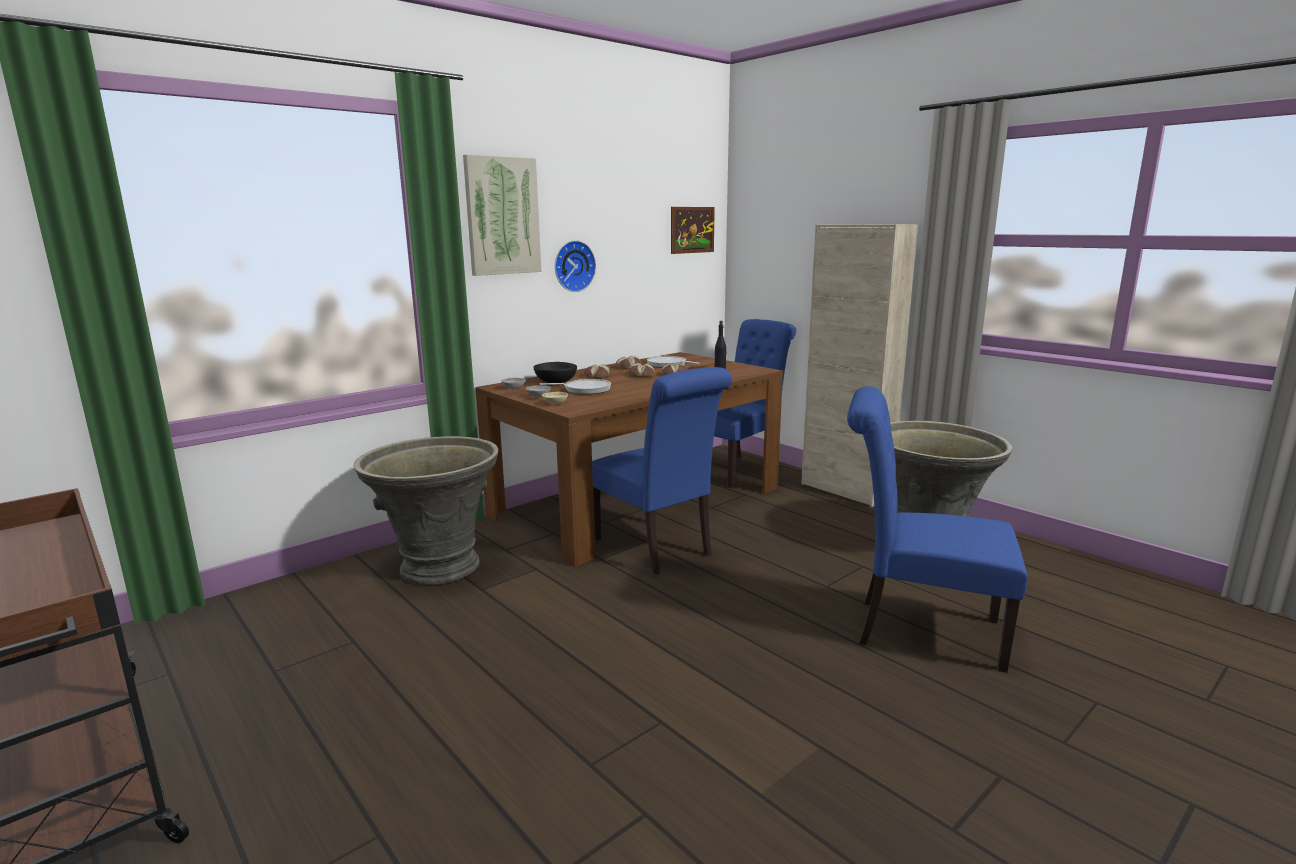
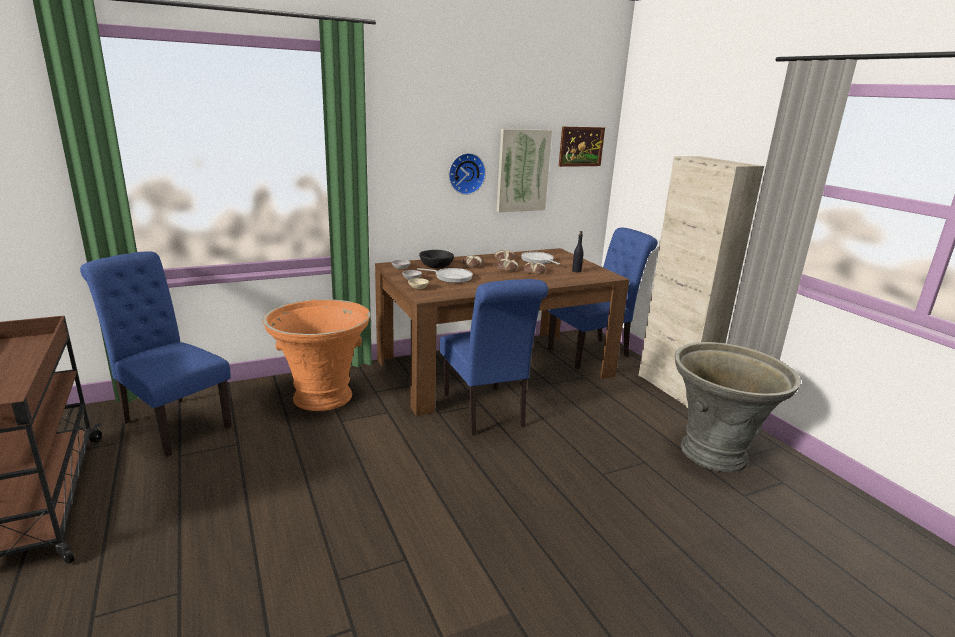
camera: 15 degrees right, 5 degrees up
(439, 567) = (322, 397): grey planter -> orange planter
(502, 216) = (406, 132): picture -> picture (522, 170)
(918, 630) = (655, 532): blue chair -> blue chair (172, 422)

